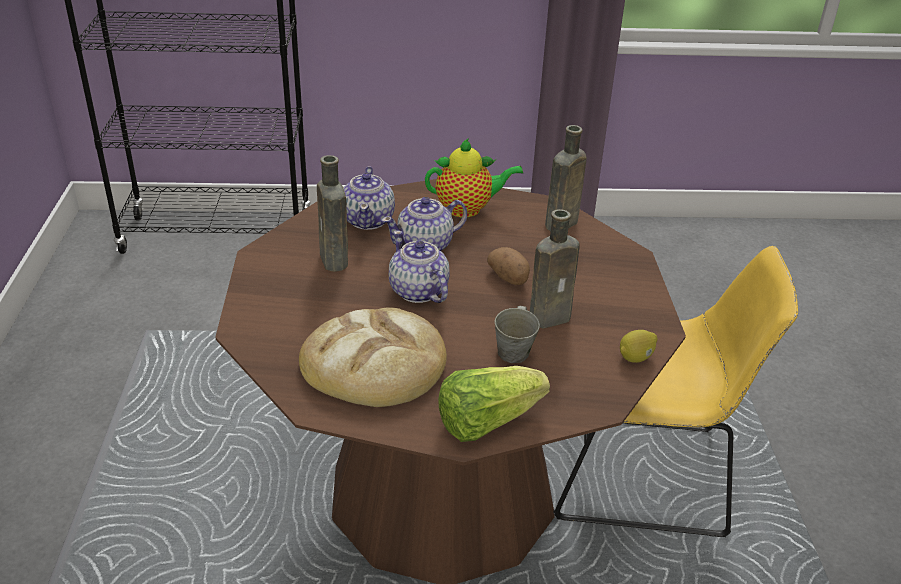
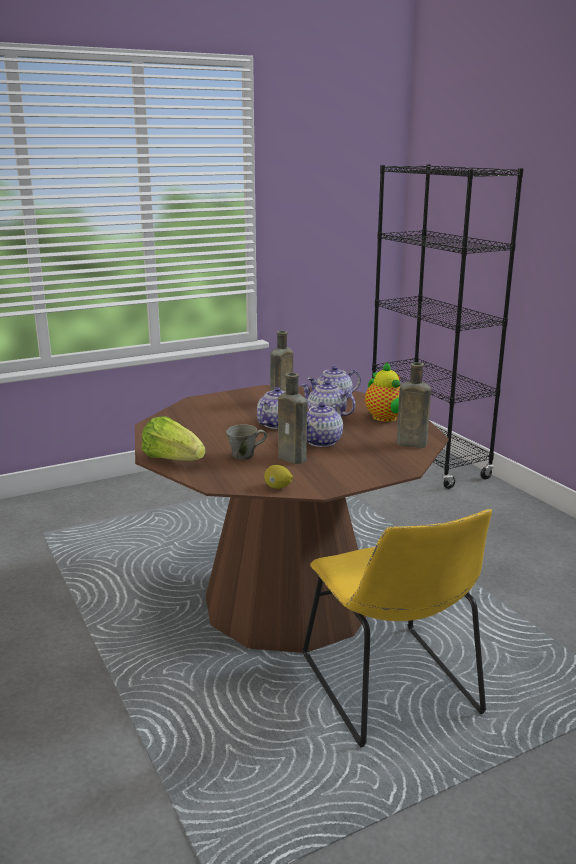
camera: 65 degrees right, 15 degrees down
(375, 363) = (198, 428): bread -> none
(509, 278) = (322, 441): potato -> teapot

